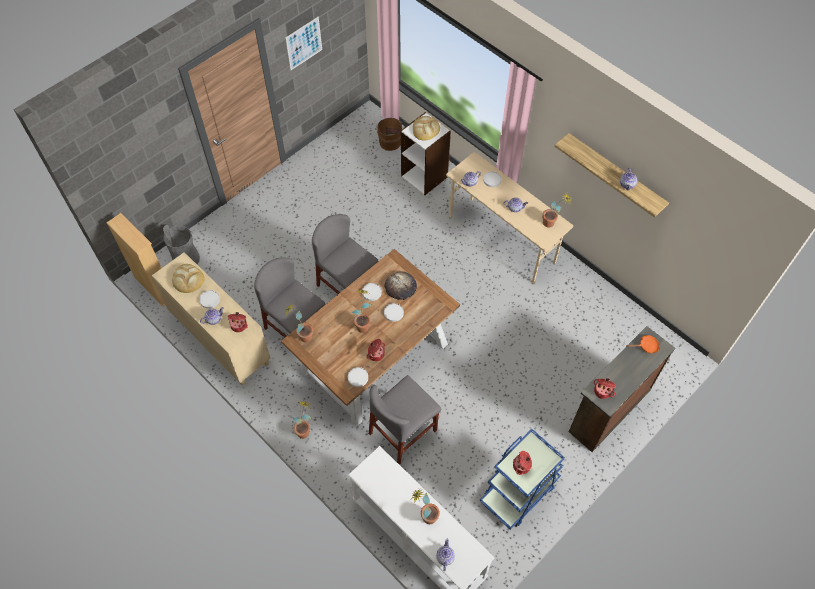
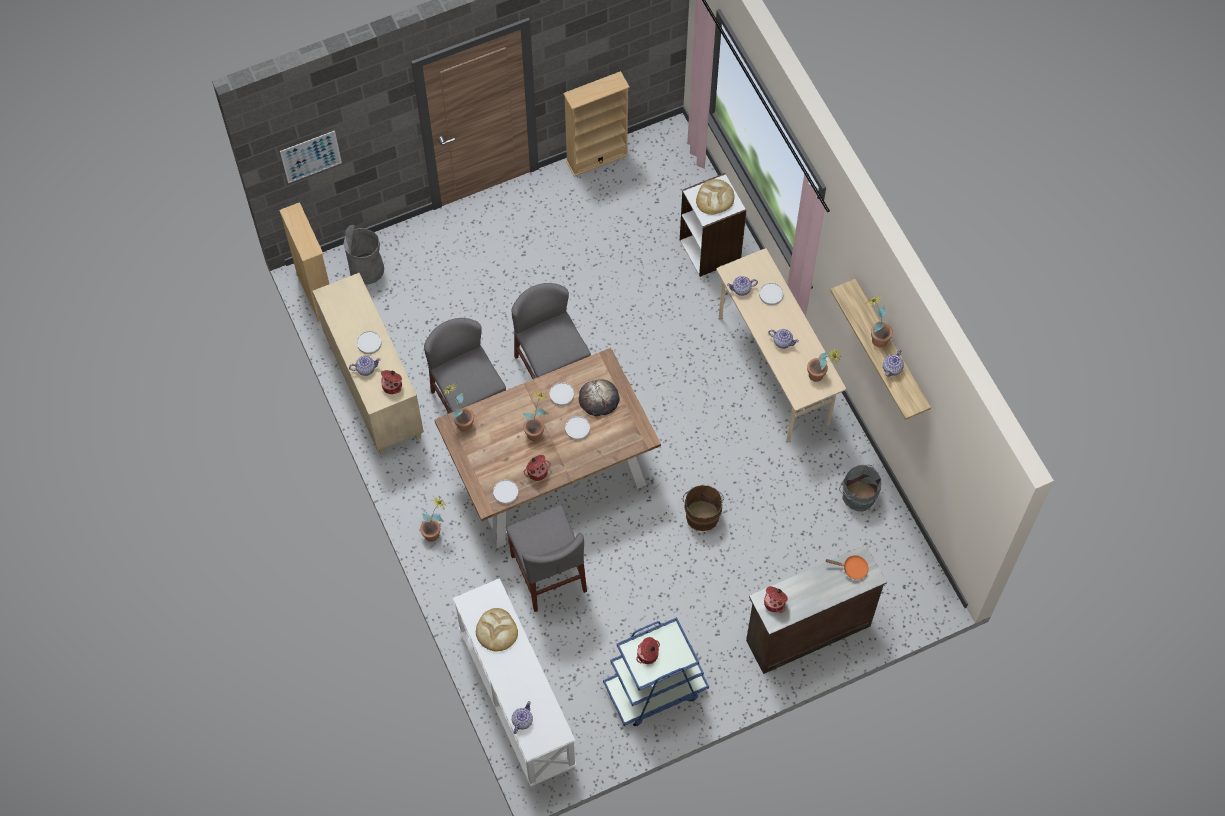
camera: 20 degrees right, 5 degrees up
(188, 279) = (352, 309): bread -> bread (496, 631)
(304, 43) = (588, 46): picture -> picture (311, 156)
(323, 142) = (597, 158): none -> beige bookcase
(389, 141) = (685, 184): brown bucket -> brown bucket (702, 514)
(403, 432) = (548, 573): grey chair -> grey chair turned 90 degrees counterclockwise
(425, 515) = (519, 670): potted plant -> potted plant (875, 337)
(596, 303) = (857, 495): none -> grey bucket

